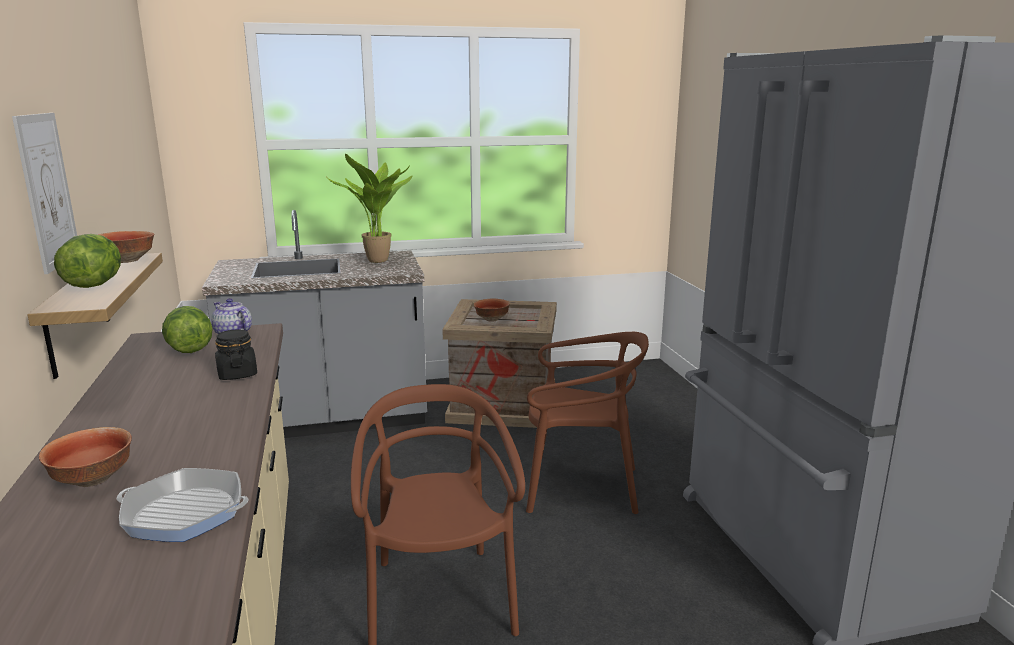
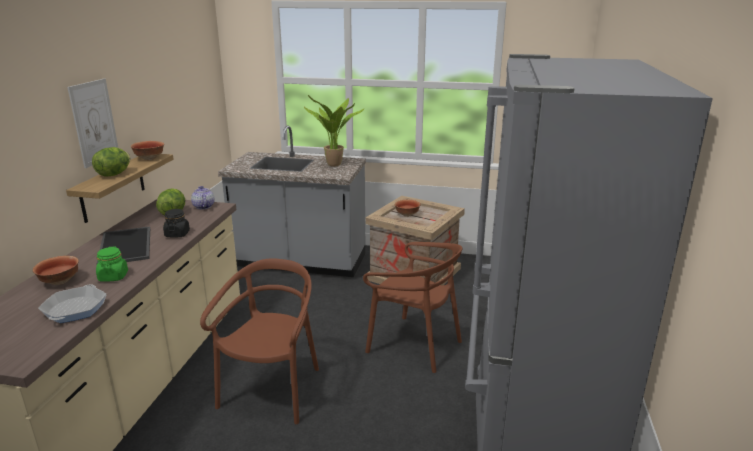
camera: 25 degrees right, 5 degrees up
(163, 405) = (127, 246): none -> tray
(184, 513) = (75, 309): frying pan -> frying pan turned 60 degrees clockwise
(198, 451) = (113, 277): none -> green jar

